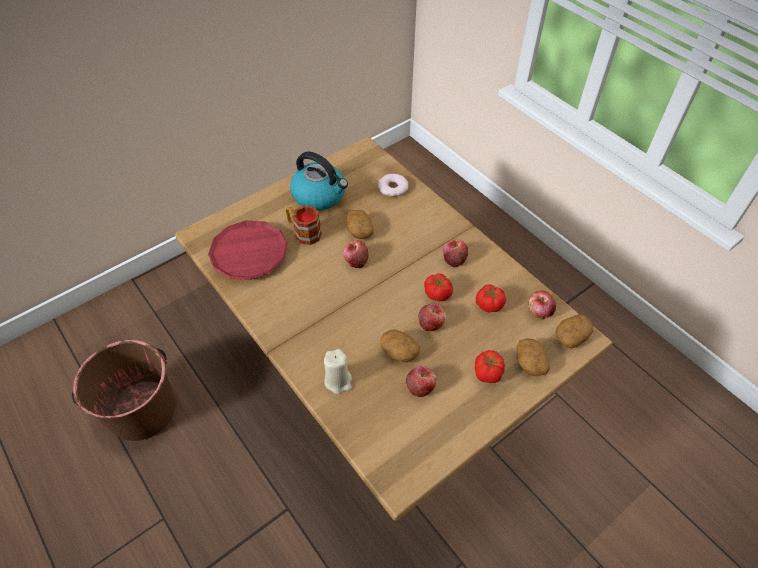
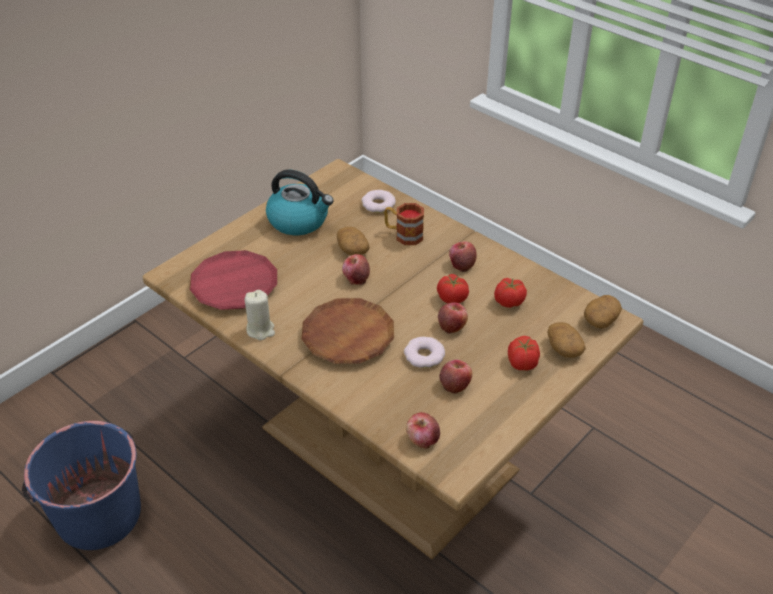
camera: 10 degrees left, 10 degrees down
(141, 409) = (98, 514): brown bucket -> blue bucket
(303, 232) = (290, 258): mug -> mug (403, 235)
(335, 320) = (348, 336): none -> brown plate
(338, 381) = (366, 391): beige candle -> beige candle (260, 330)
(399, 351) = (424, 356): potato -> donut
(539, 311) = (562, 301): apple -> apple (422, 439)

